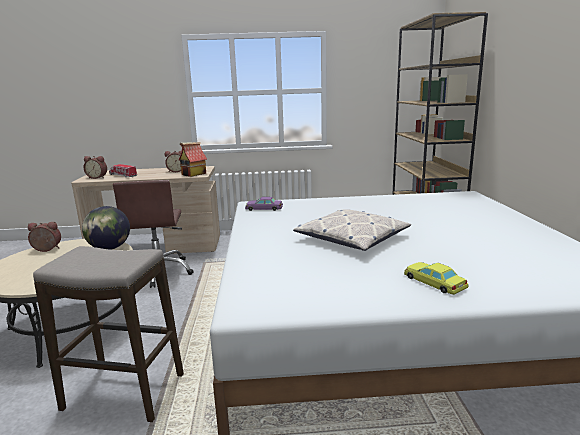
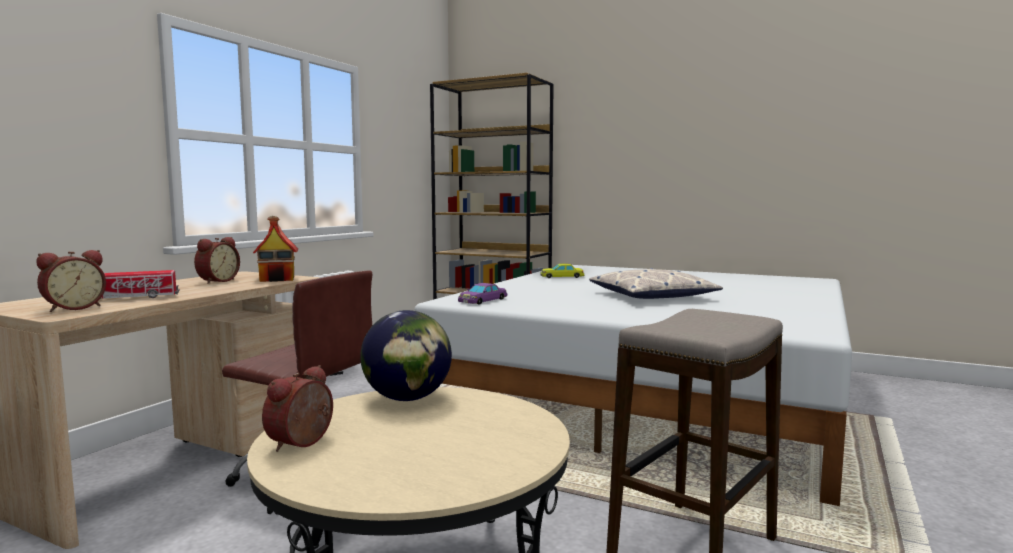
camera: 60 degrees left, 10 degrees down
(434, 282) = (784, 298): yellow toy car -> yellow toy car (561, 277)

